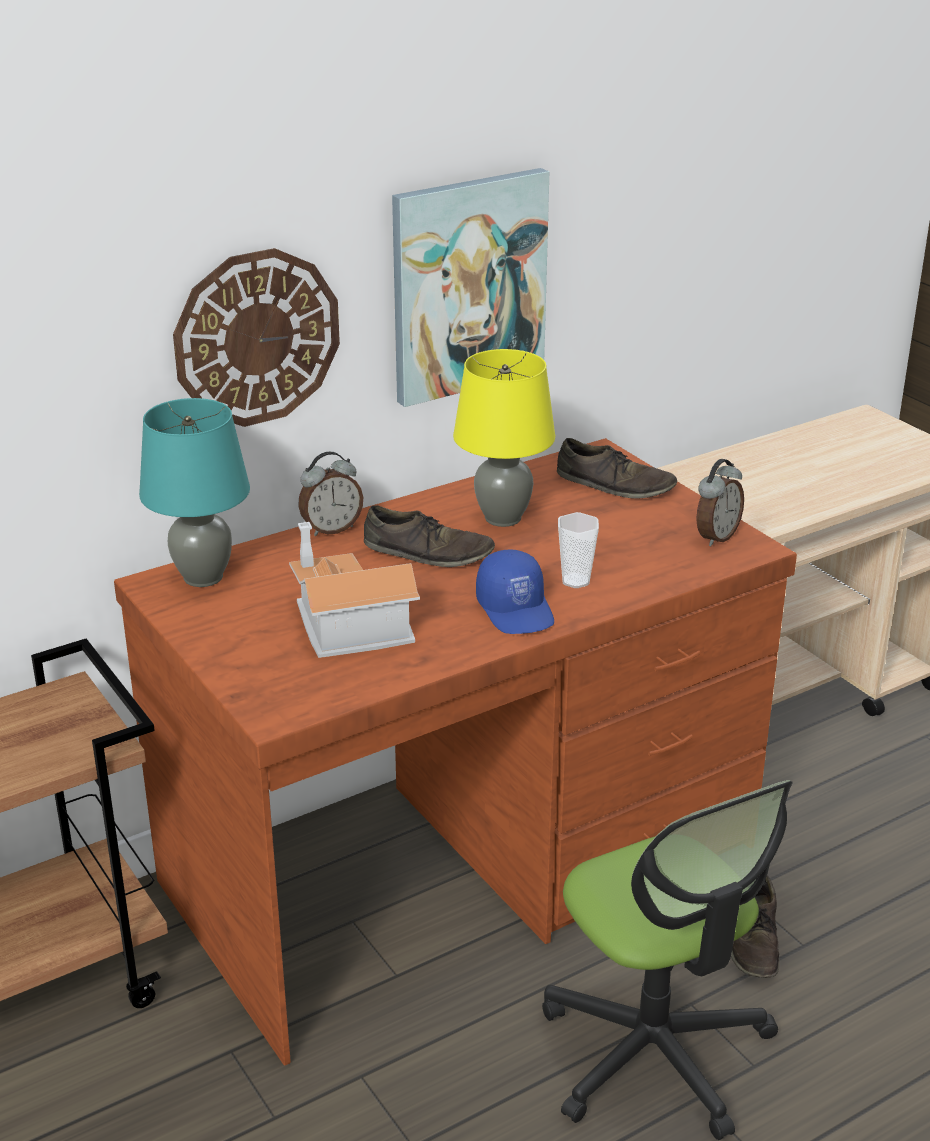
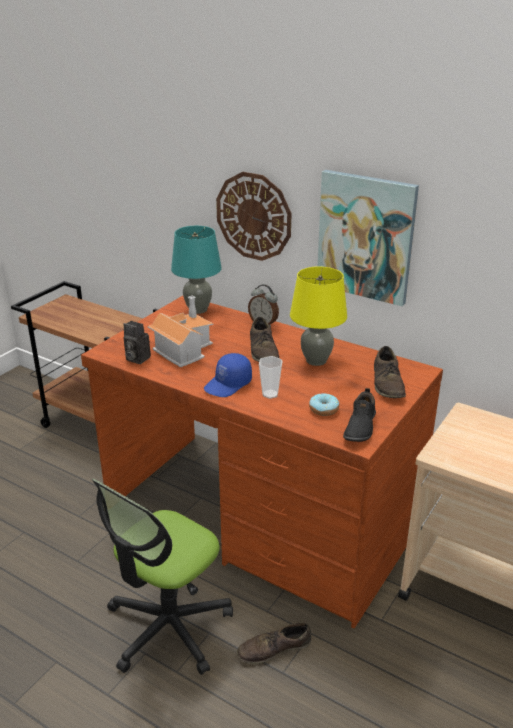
camera: 65 degrees right, 0 degrees up
(339, 682) = (136, 358): none -> camera
(652, 550) = (323, 409): none -> donut
(716, 537) = (359, 427): alarm clock -> black shoe

